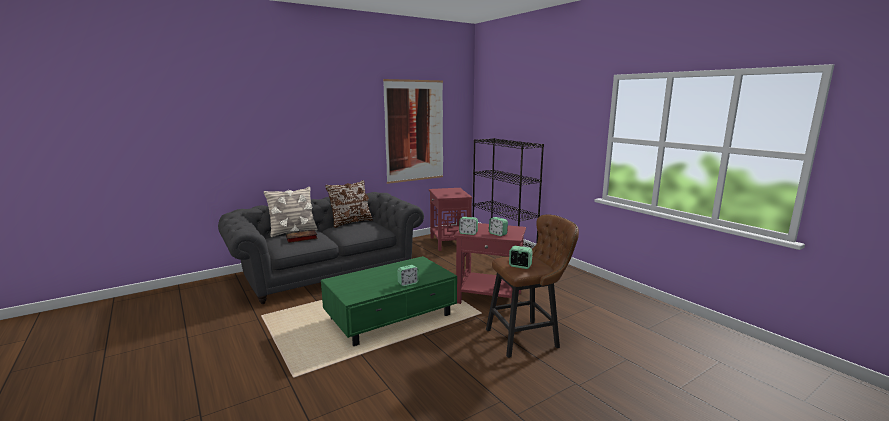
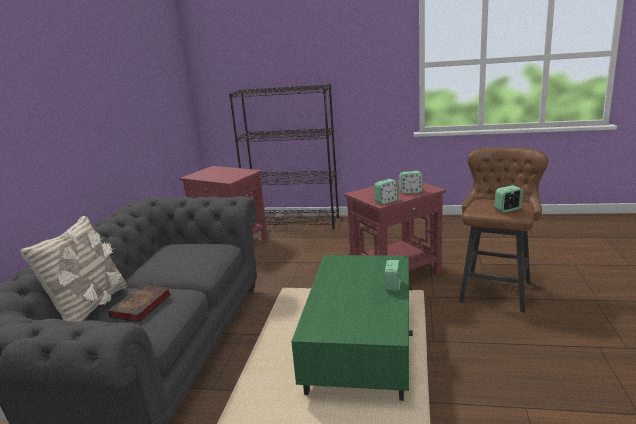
camera: 45 degrees left, 5 degrees up
(351, 223) = (151, 257): brown pillow -> none
(414, 131) = (145, 94): picture -> none

